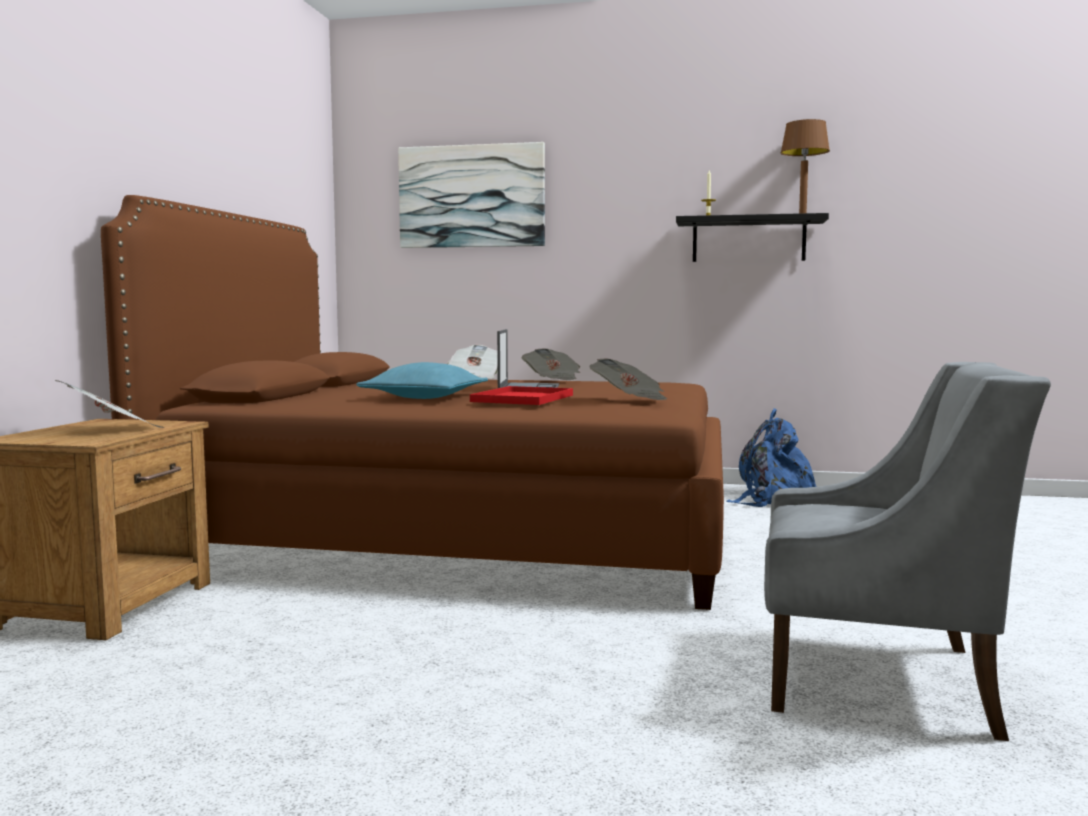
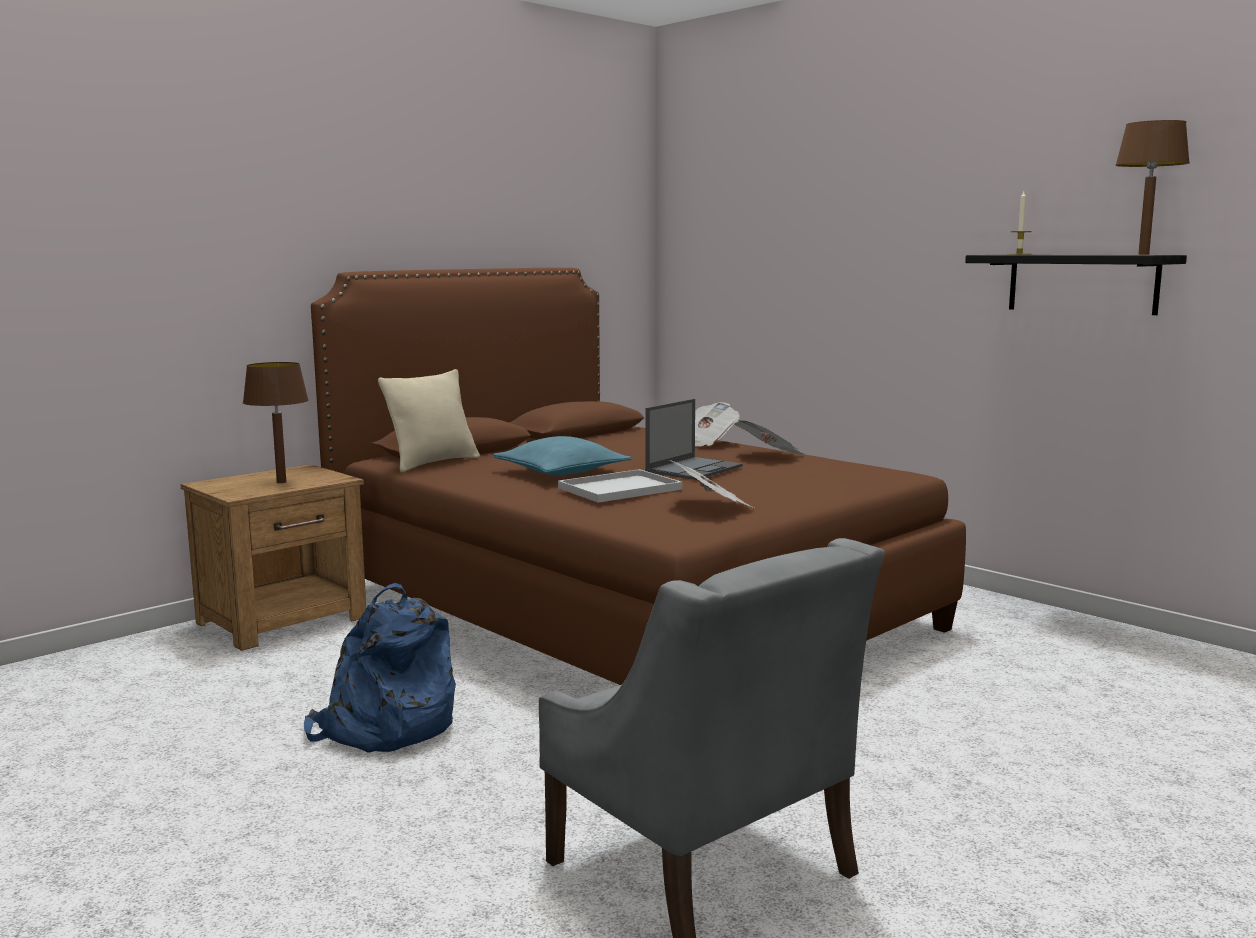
camera: 35 degrees right, 5 degrees up
(113, 430) = (282, 482): newspaper -> brown table lamp
(271, 402) = (433, 463): none -> beige pillow
(471, 196) = (775, 221): picture -> none
(523, 398) = (621, 488): red tray -> white tray
(771, 499) = (1050, 635): blue backpack -> blue backpack (385, 727)

